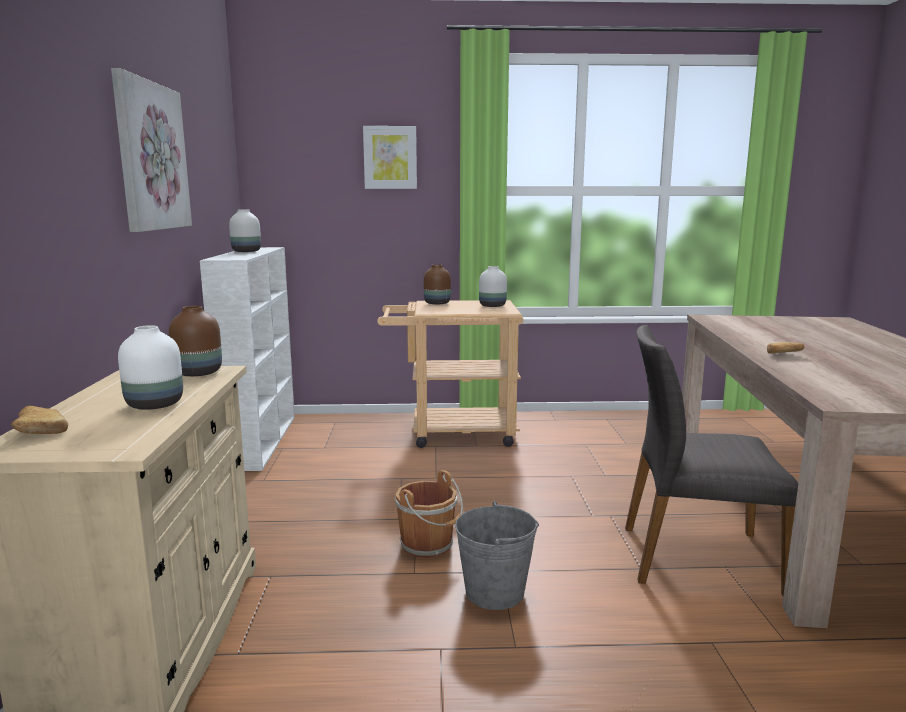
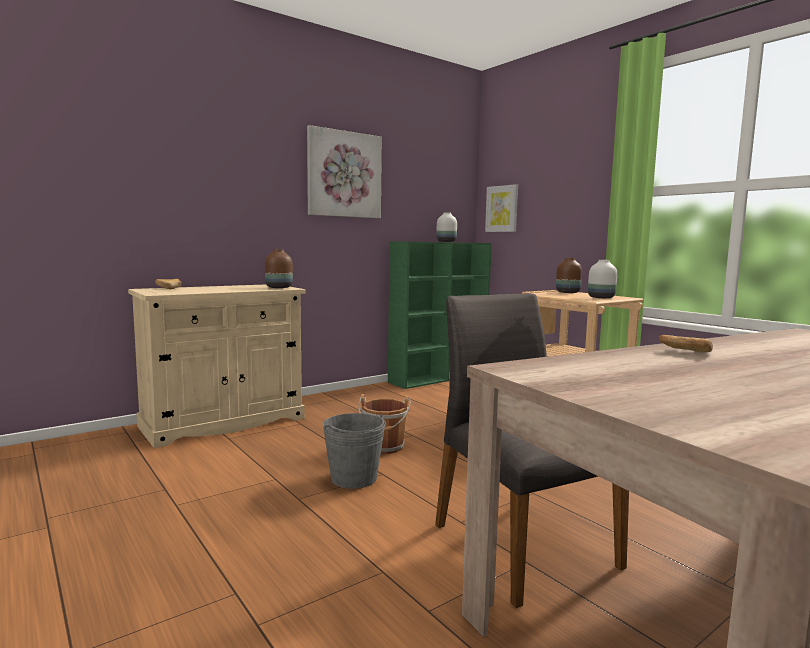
camera: 55 degrees right, 5 degrees down
(153, 404) = (220, 290): white vase -> none
(260, 440) = (439, 378): white bookcase -> green bookcase
(390, 157) = (568, 169): picture -> picture (502, 209)

